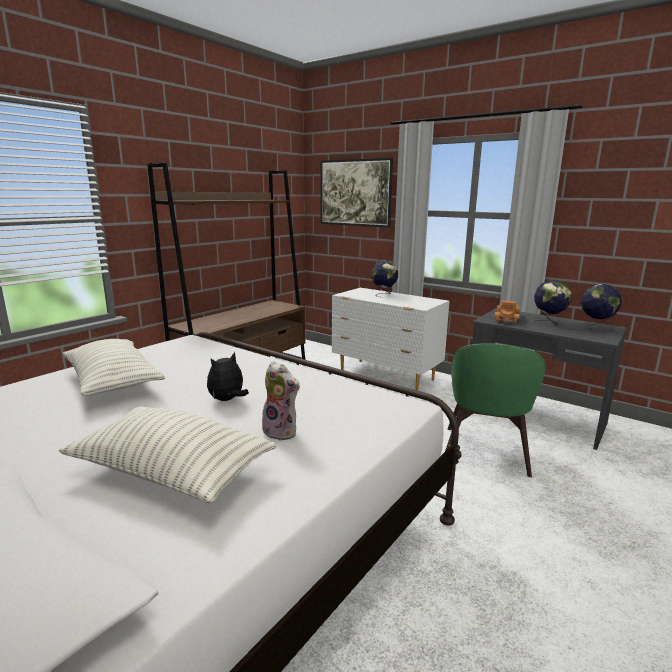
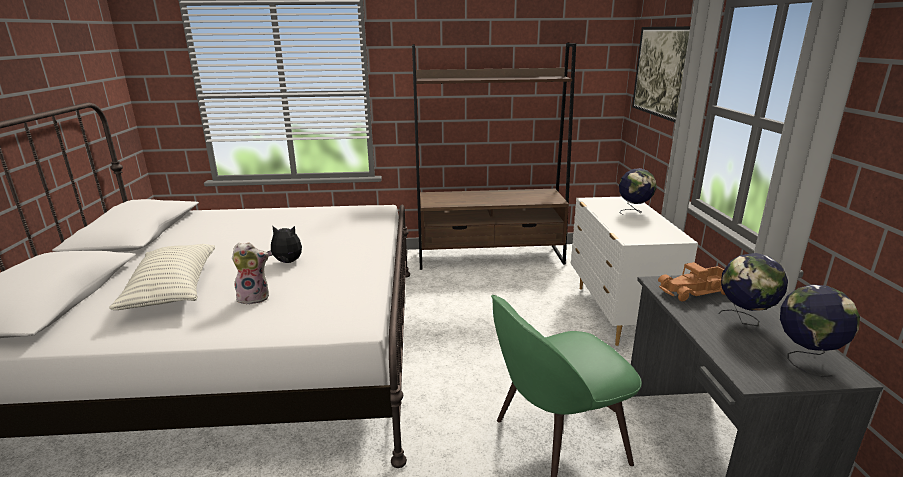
camera: 50 degrees right, 5 degrees up
(113, 382) = (276, 225): pillow -> none
(282, 432) = (255, 297): plush toy -> plush toy turned 90 degrees counterclockwise

